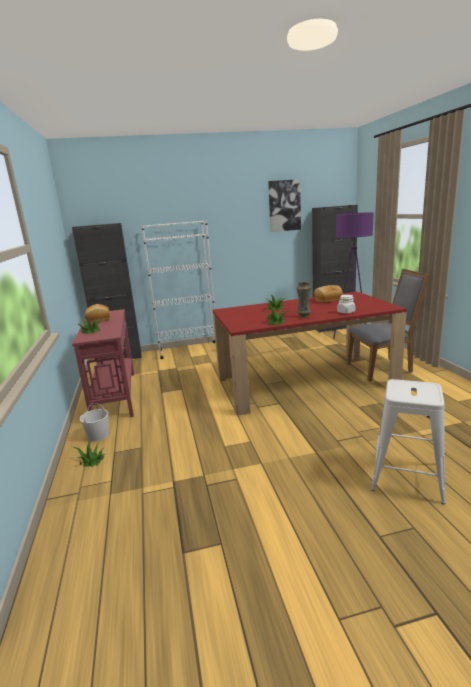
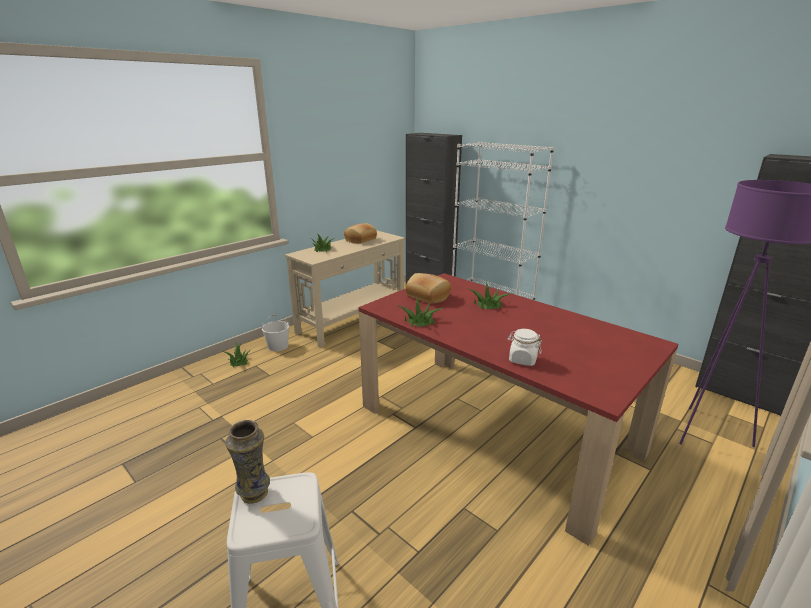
camera: 55 degrees right, 5 degrees up
(115, 395) = (353, 321): red console table -> beige console table
(284, 205) = (706, 141): picture -> none
(304, 316) = (466, 333): vase -> vase (254, 494)
(328, 300) = (579, 330): bread -> bread (427, 296)
(382, 368) = (640, 501): grey chair -> none

